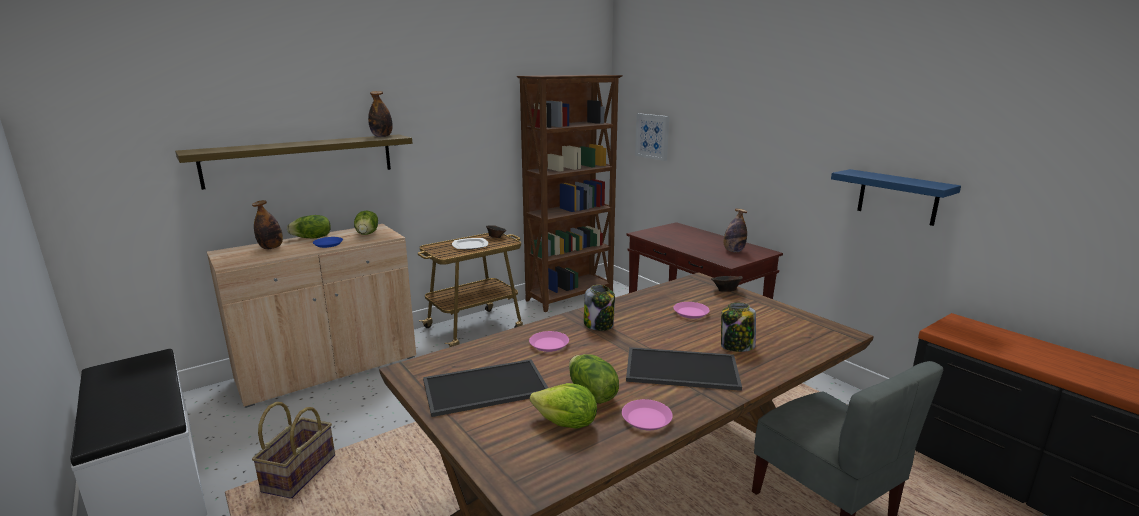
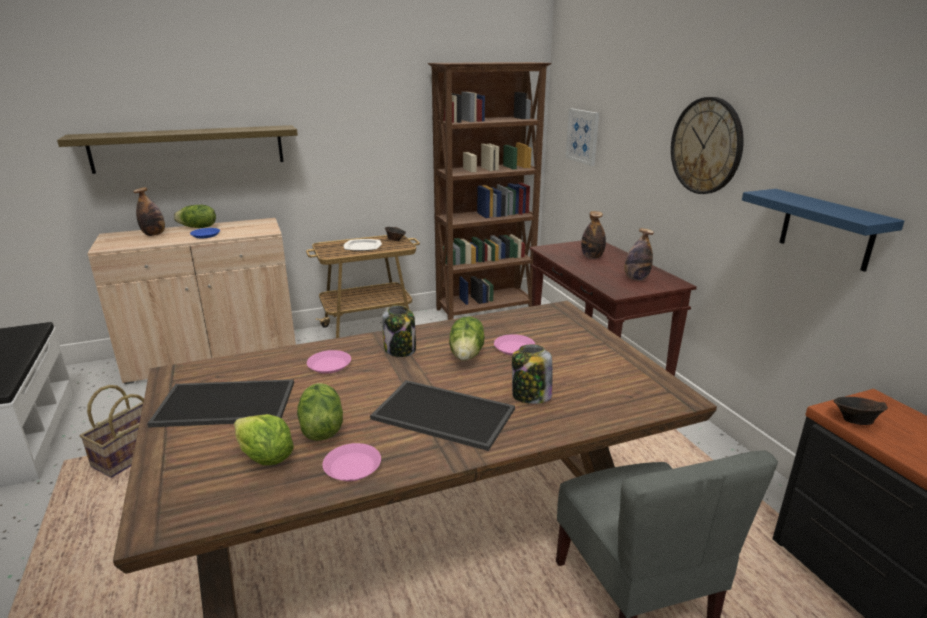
camera: 15 degrees right, 5 degrees up
(367, 234) = (251, 227): lettuce -> lettuce (467, 354)
(382, 136) = (270, 127): bottle -> bottle (592, 257)
(725, 291) = (578, 327): brown bowl -> brown bowl (854, 421)
(782, 139) = (706, 146): none -> wall clock

